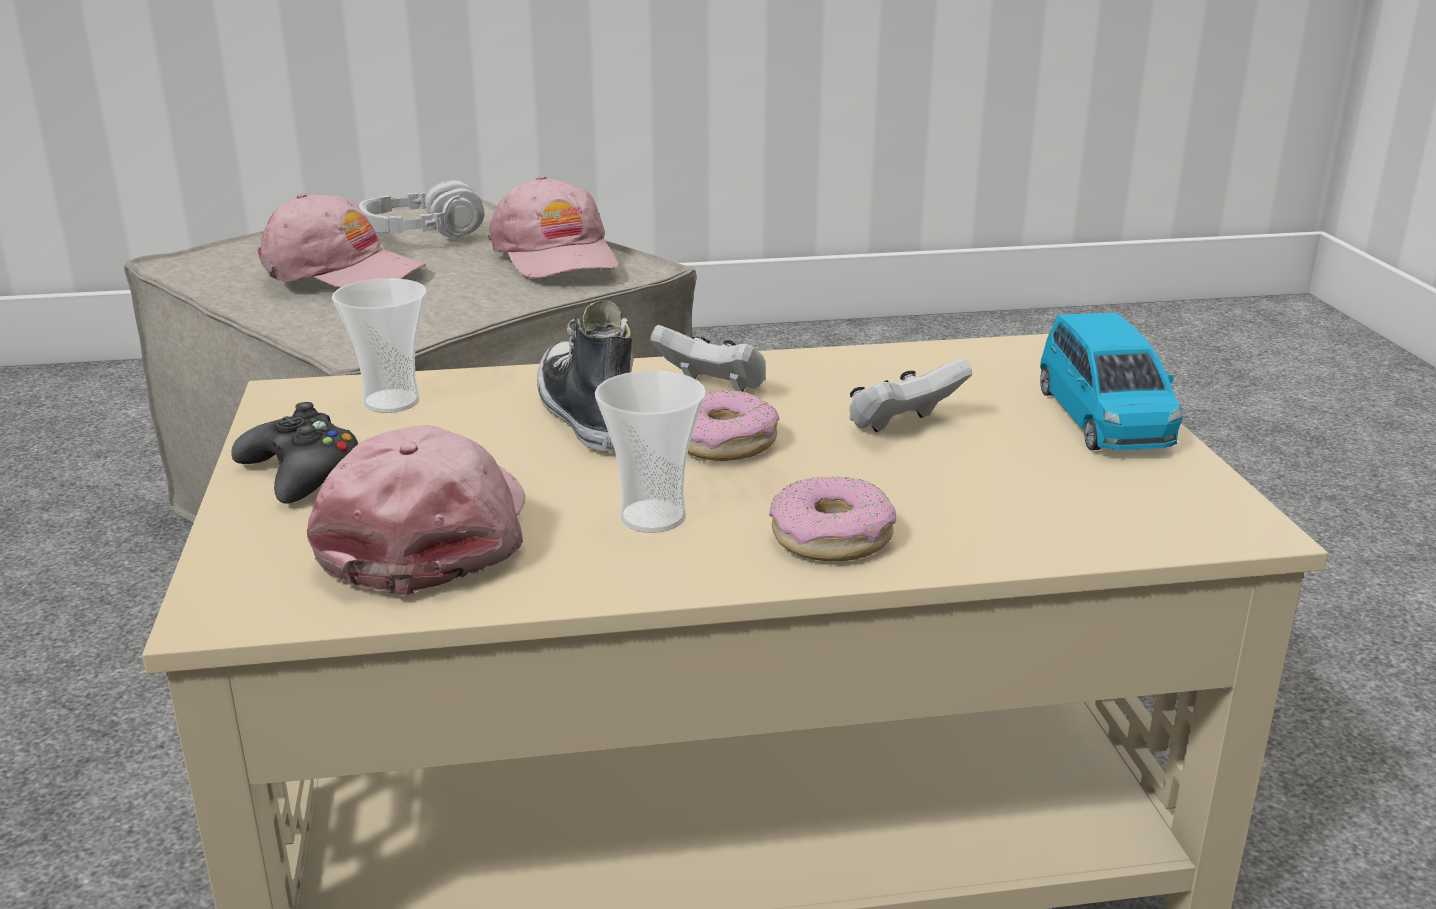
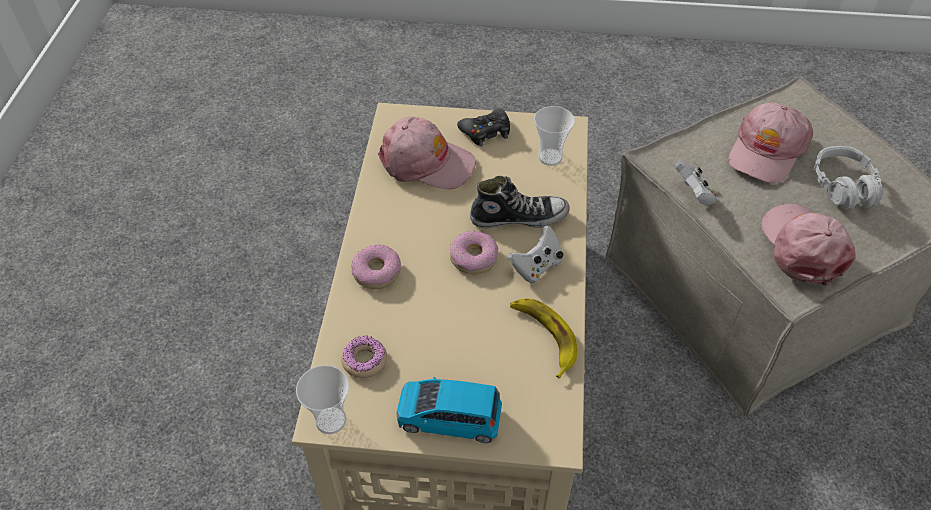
camera: 105 degrees right, 25 degrees up
(556, 255) = (803, 247): pink cap -> pink cap turned 90 degrees clockwise
(653, 517) = (413, 222): cup -> cup (330, 420)
(868, 369) = (544, 336): none -> banana
(903, 426) = (469, 328): white game controller -> white game controller (693, 194)
(1072, 509) = (364, 361): none -> donut

